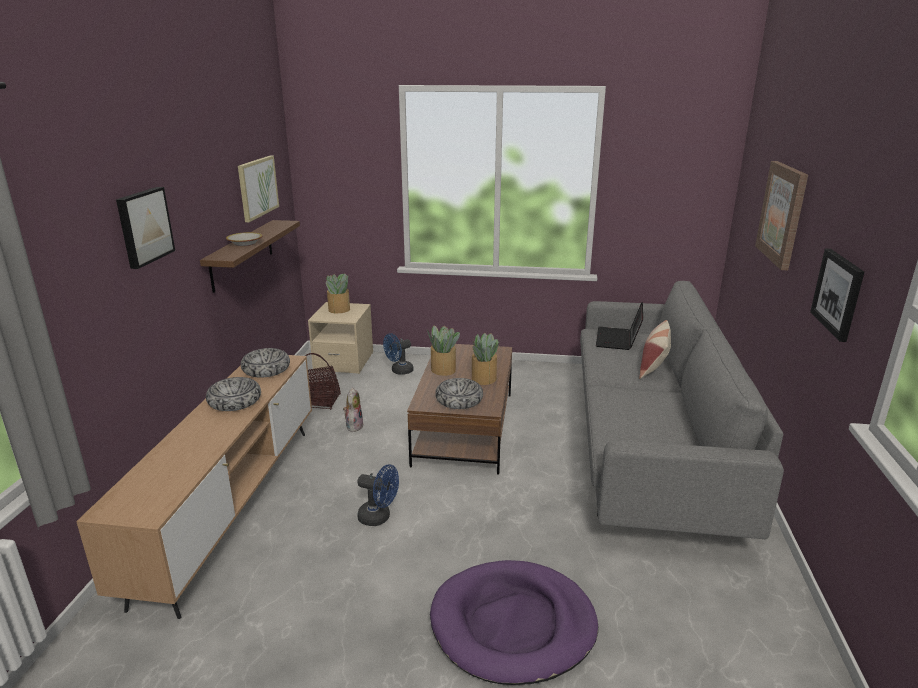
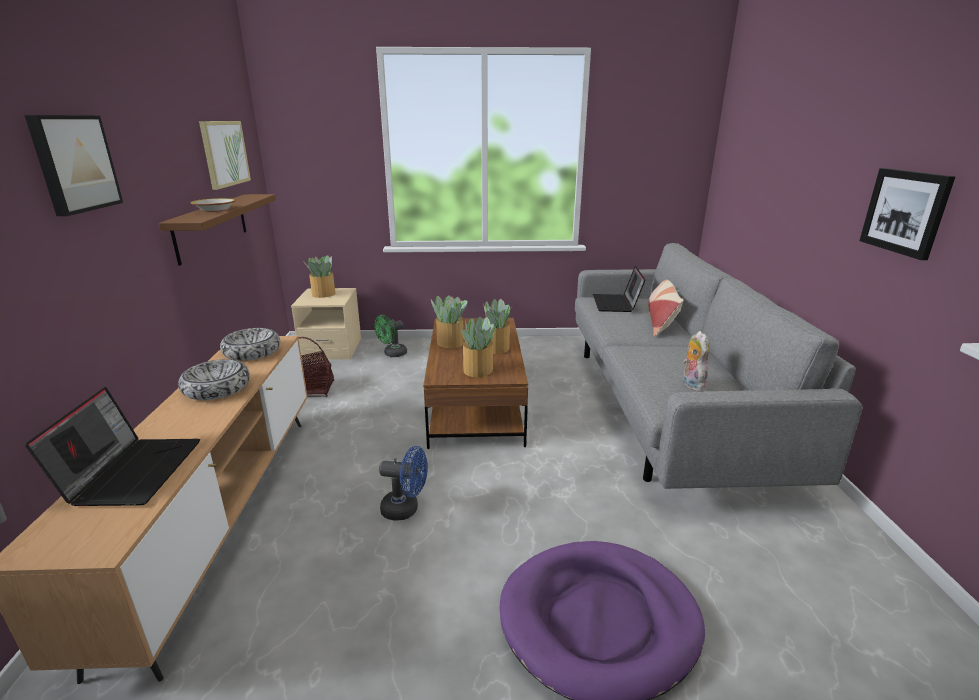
camera: 10 degrees left, 0 degrees up
(169, 463) = (132, 471): none -> laptop
(353, 426) = (355, 411): plush toy -> plush toy (691, 385)
(399, 371) = (392, 354): blue fan -> green fan
(459, 400) = (477, 370): bowl -> potted plant
(782, 213) = (793, 155): picture -> none

